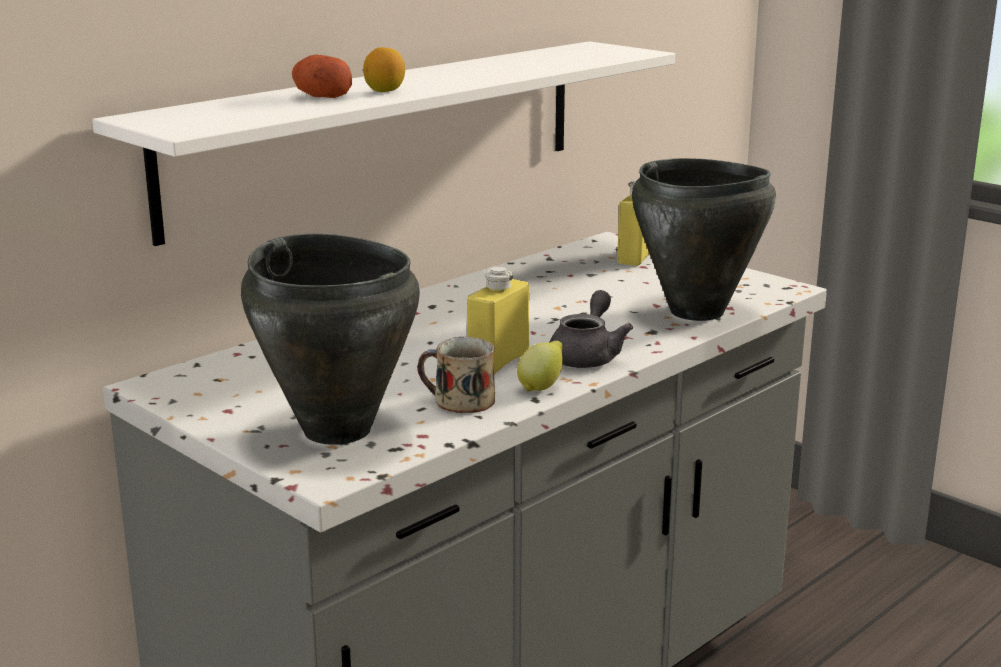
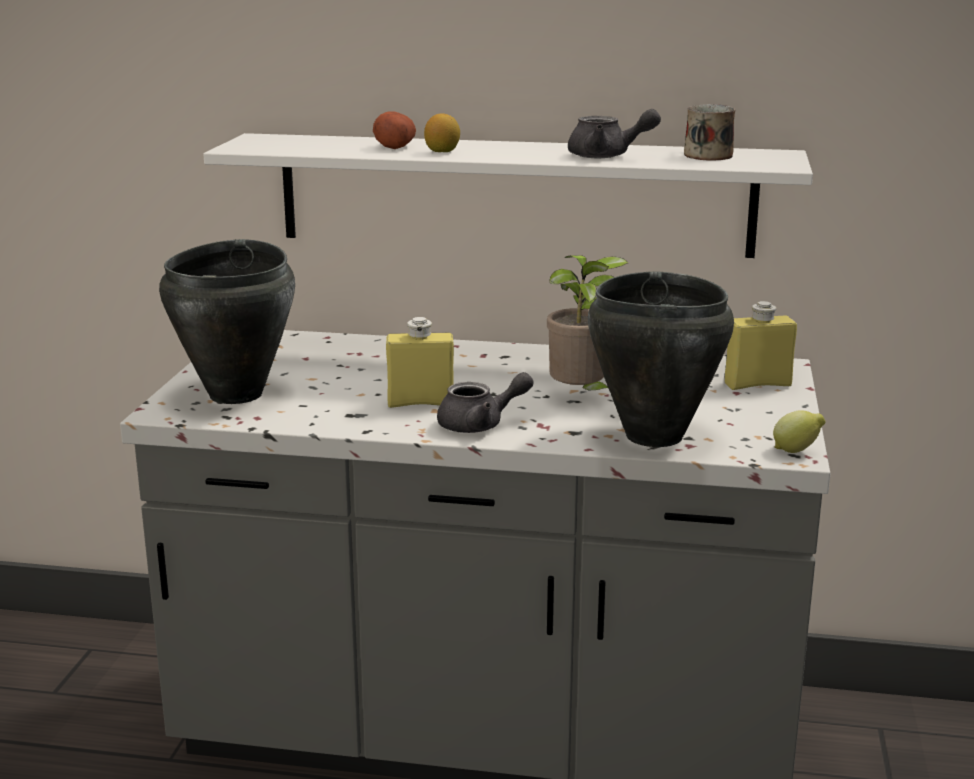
camera: 55 degrees right, 0 degrees up
(461, 401) = (331, 411): mug -> mug (705, 155)
(512, 68) = (607, 156): none -> grey teapot
(541, 387) = (393, 427): lemon -> lemon (796, 451)
(578, 309) = (581, 397): none -> potted plant

